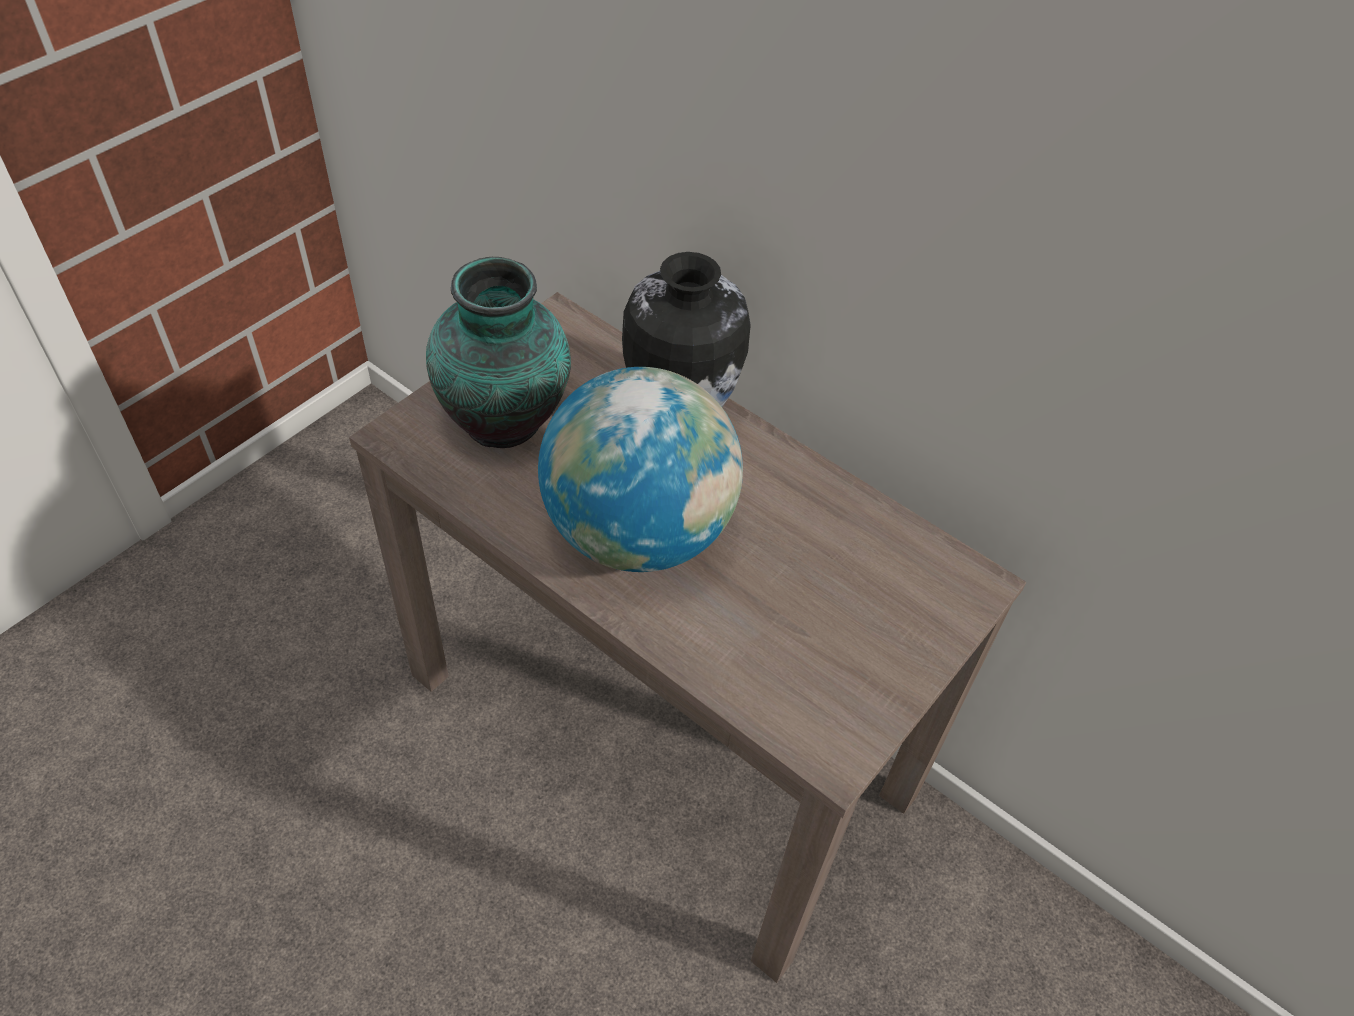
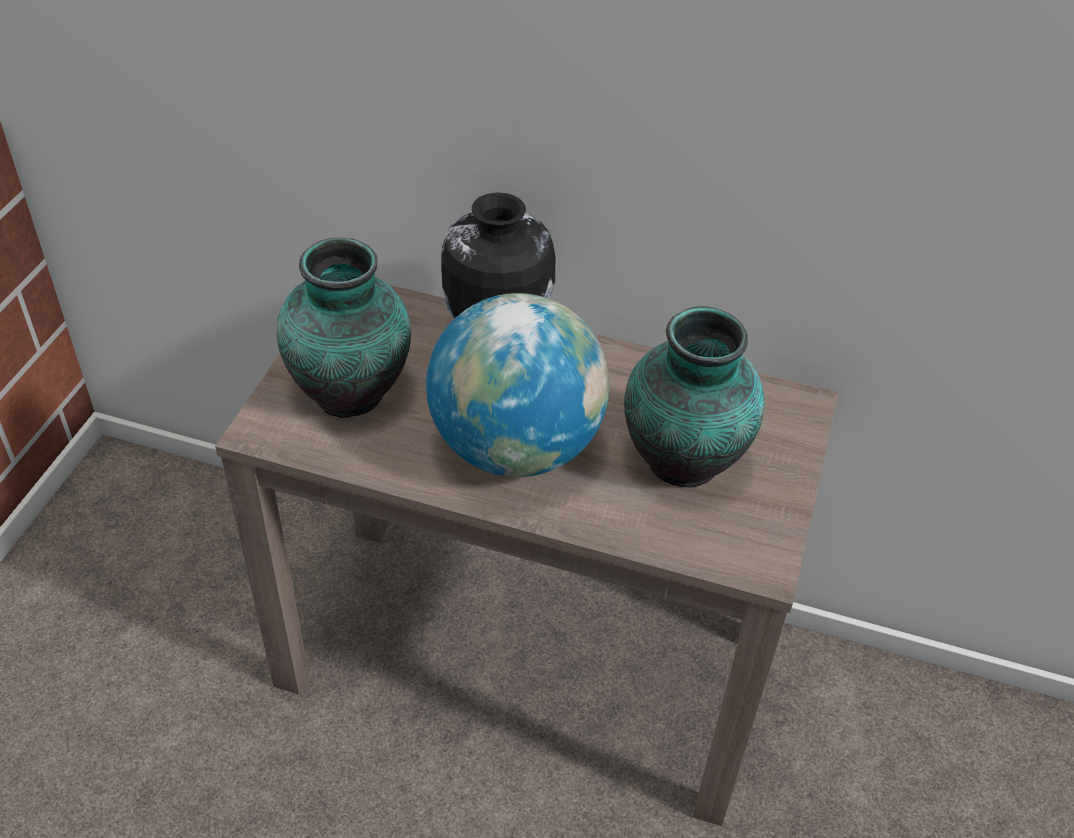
camera: 20 degrees left, 5 degrees down
(809, 608) = (685, 463): none -> vase

